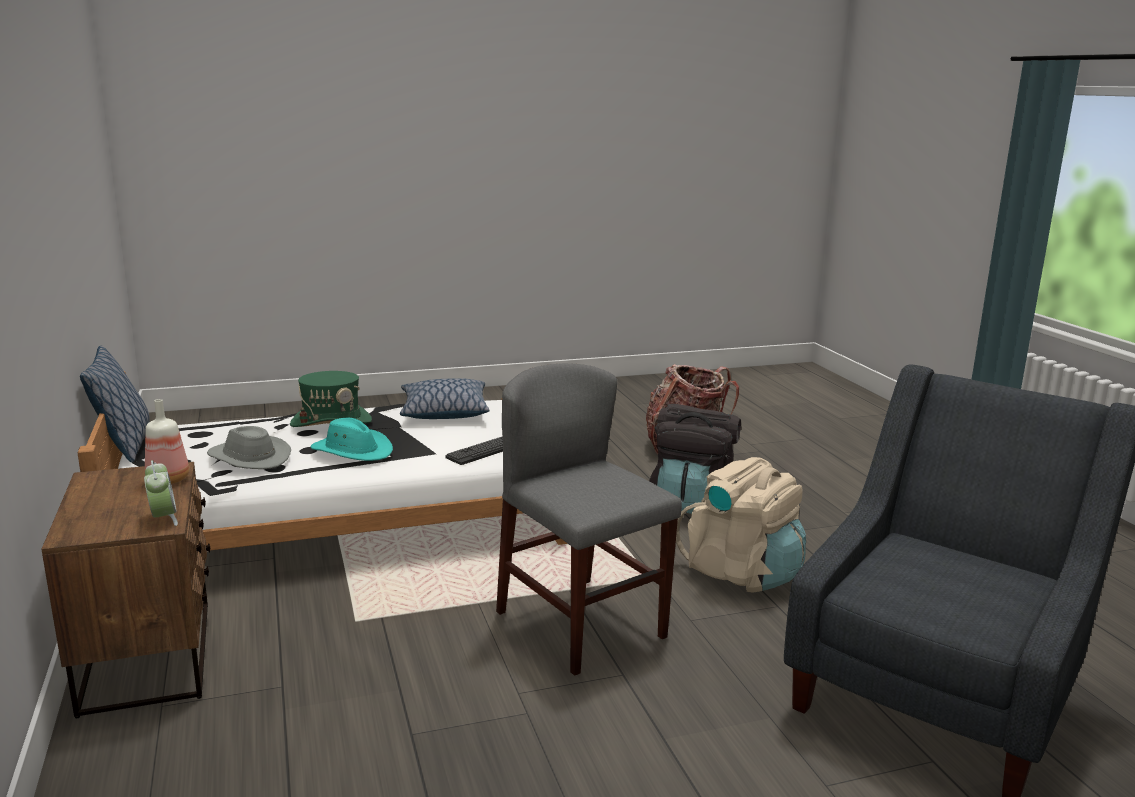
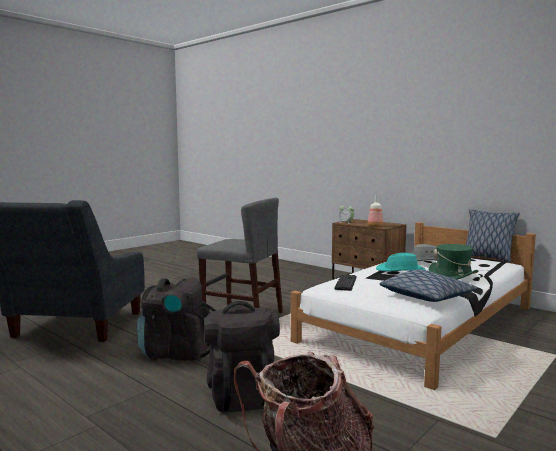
camera: 150 degrees right, 10 degrees down
(742, 572) = (177, 353): beige backpack -> black backpack

